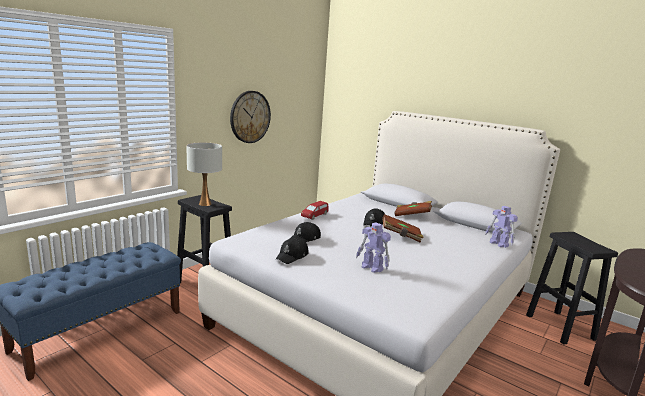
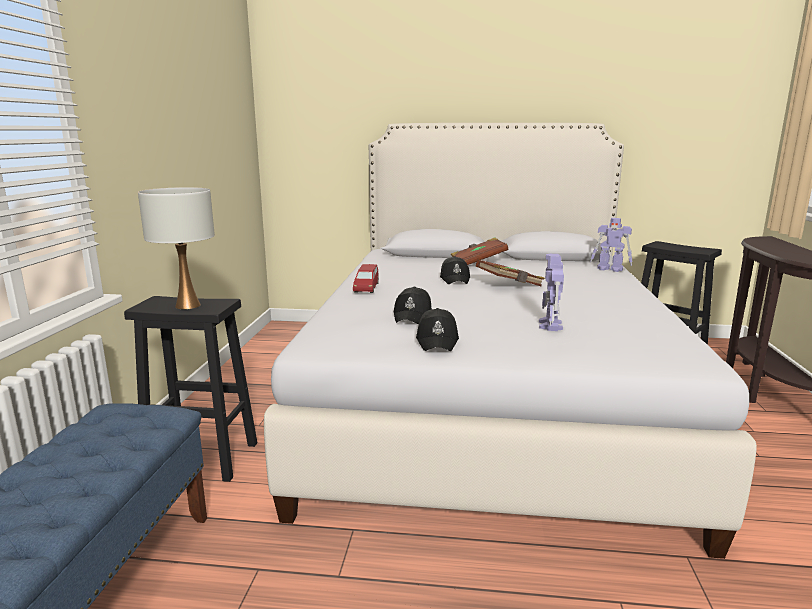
camera: 30 degrees left, 0 degrees up
(250, 117) = (181, 148): wall clock -> none
(372, 268) = (550, 325): toy robot -> toy robot turned 90 degrees clockwise

